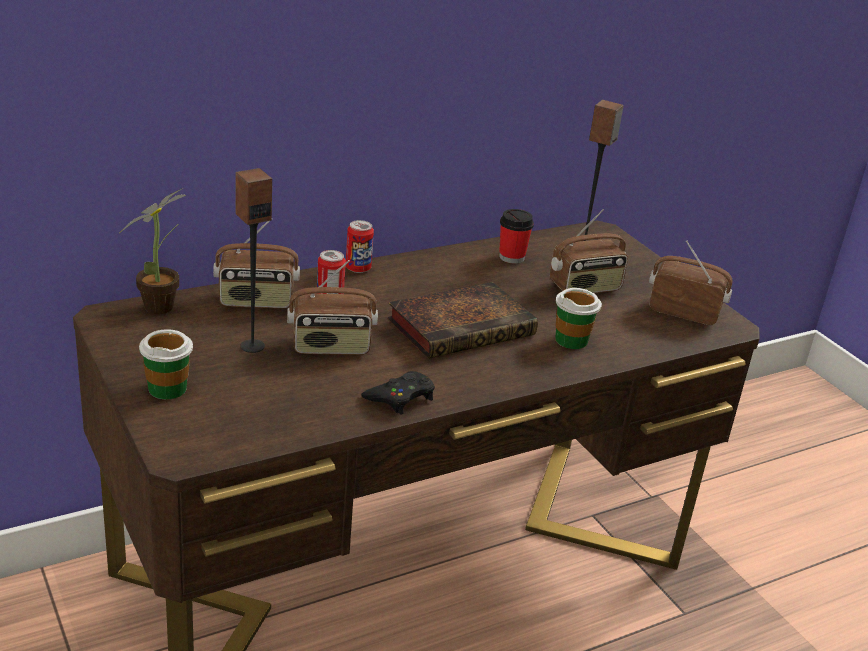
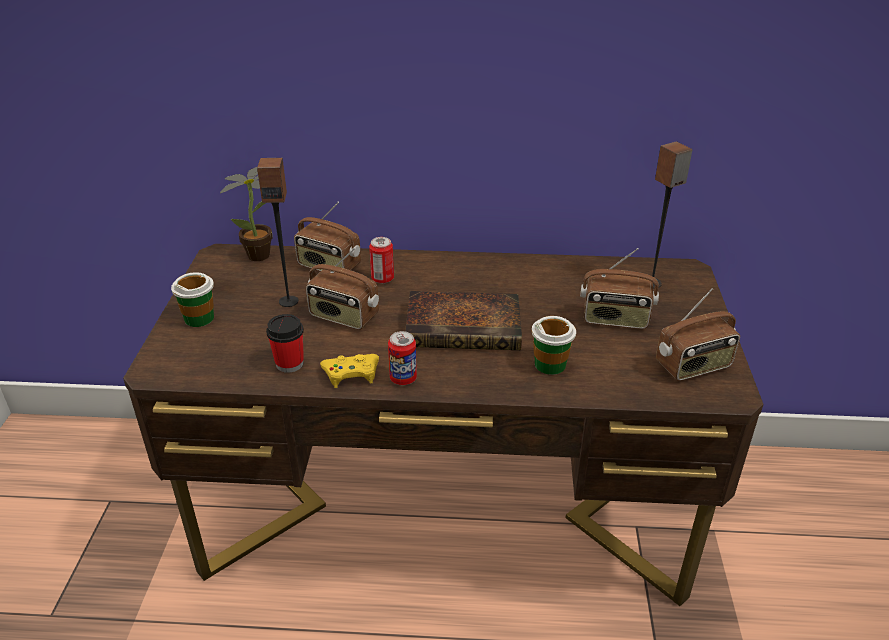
camera: 35 degrees right, 5 degrees up
(358, 268) = (432, 258): can -> can (403, 379)
(400, 397) = (351, 373): black game controller -> yellow game controller
(511, 257) = (574, 276): cup -> cup (289, 363)
(684, 312) = (693, 367): radio -> radio turned 105 degrees clockwise

